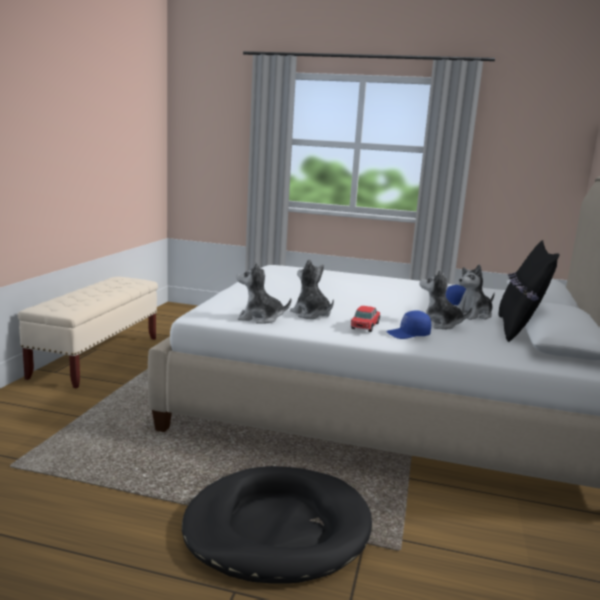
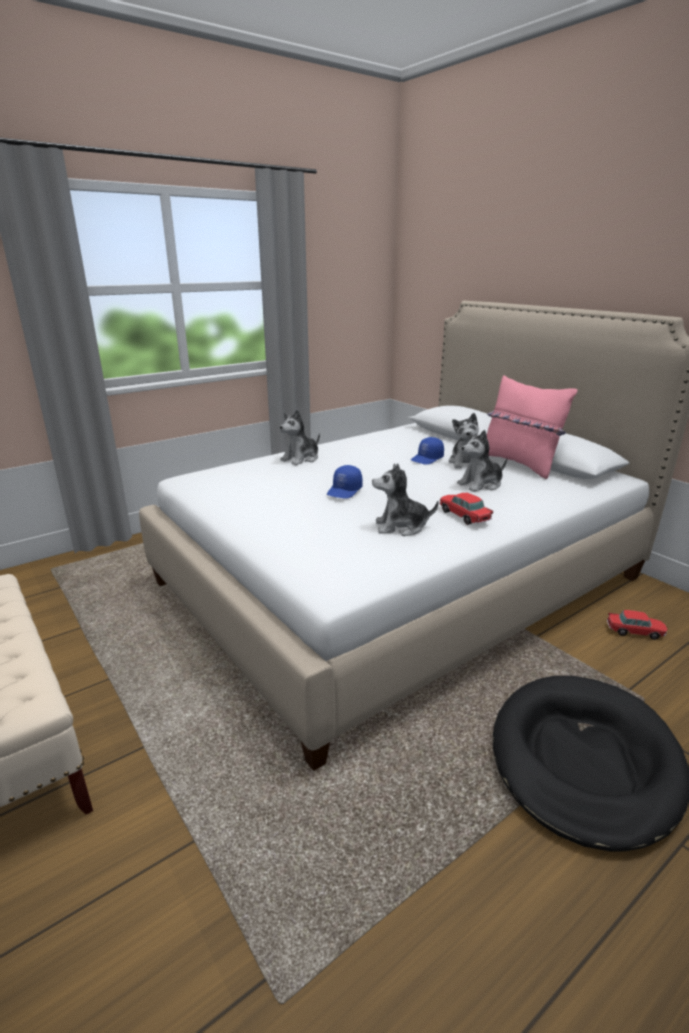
camera: 50 degrees left, 10 degrees up
(260, 318) = (389, 559): plush toy -> plush toy (301, 458)
(408, 334) = (502, 507): blue cap -> blue cap (345, 491)
(508, 531) = (635, 631): none -> toy car
(518, 330) = (518, 464): black pillow -> pink pillow

